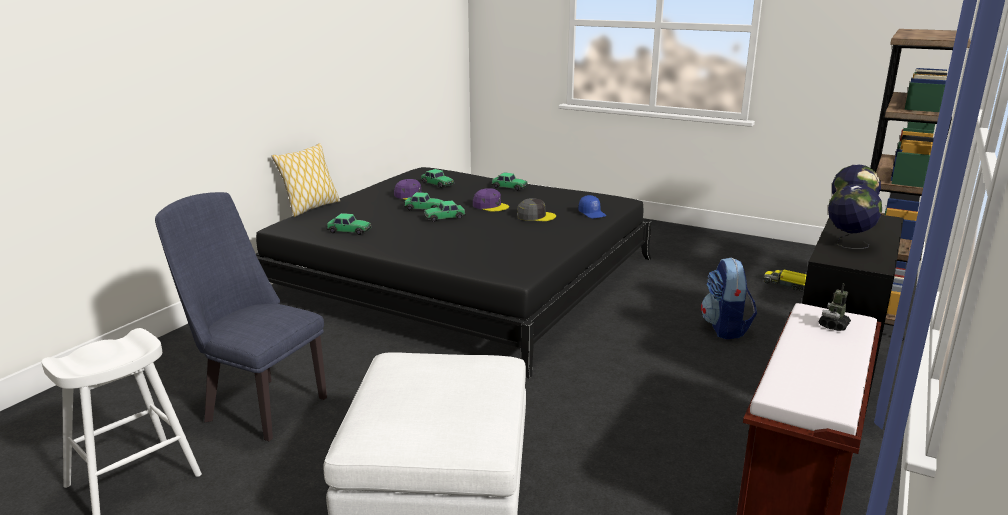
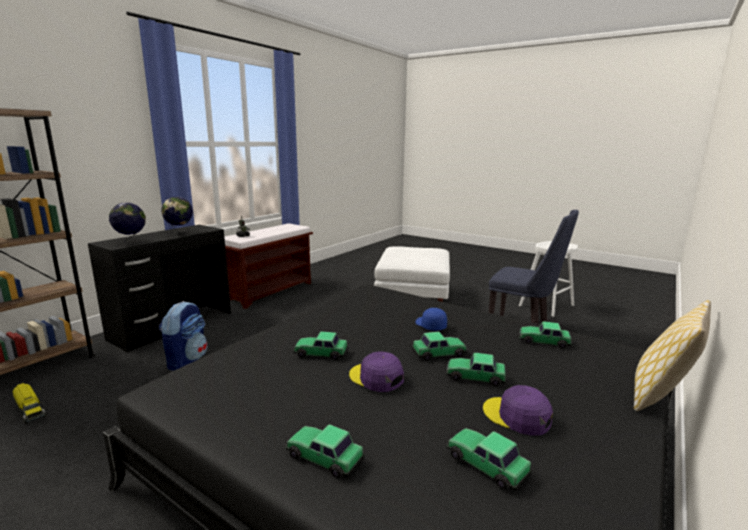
camera: 175 degrees left, 5 degrees down
(535, 216) = (320, 353): grey cap -> toy car
(592, 214) = (242, 356): blue cap -> blue cap (430, 325)

